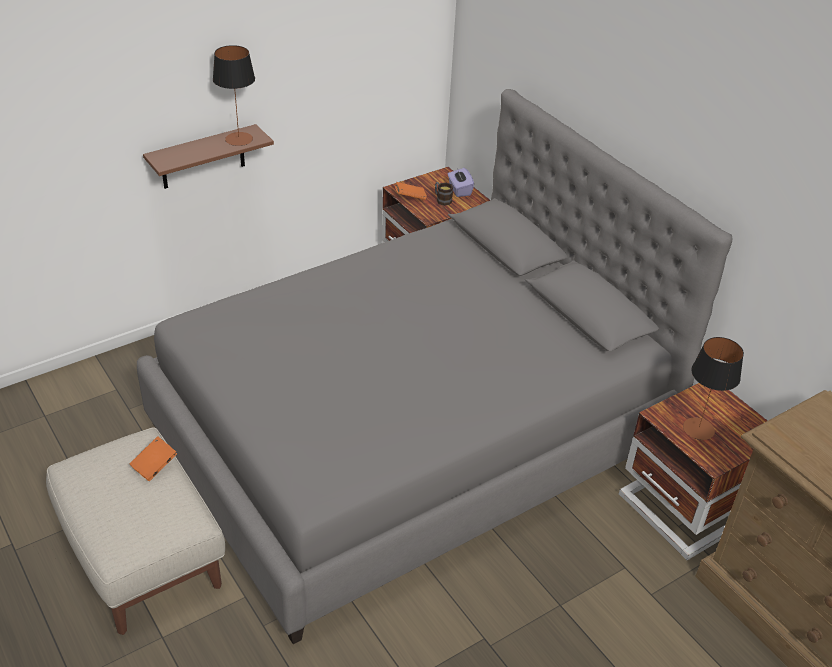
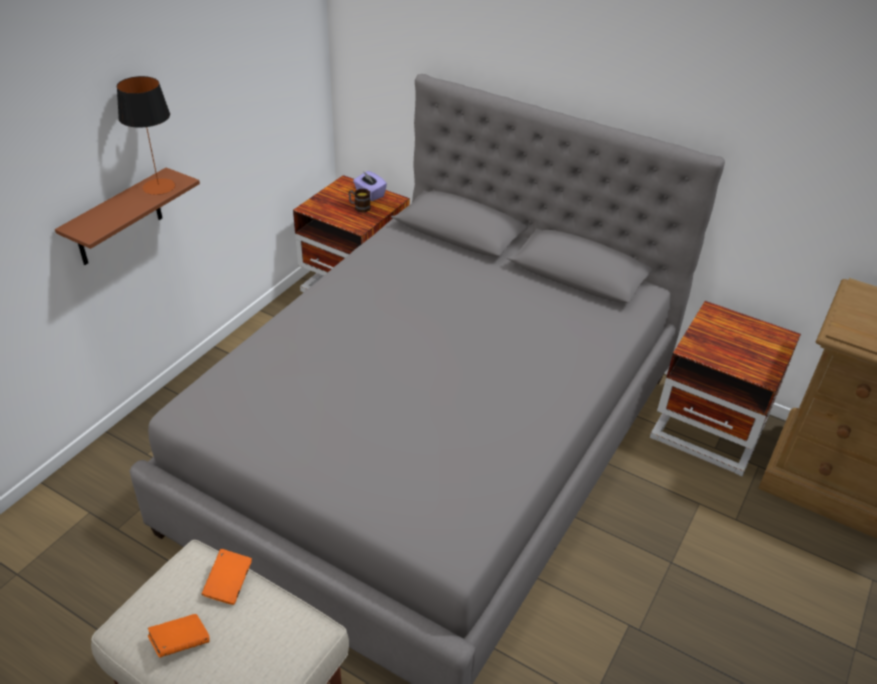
camera: 25 degrees left, 0 degrees up
(410, 198) = (327, 213): orange book -> orange book (180, 643)
(698, 428) = (730, 350): table lamp -> none

